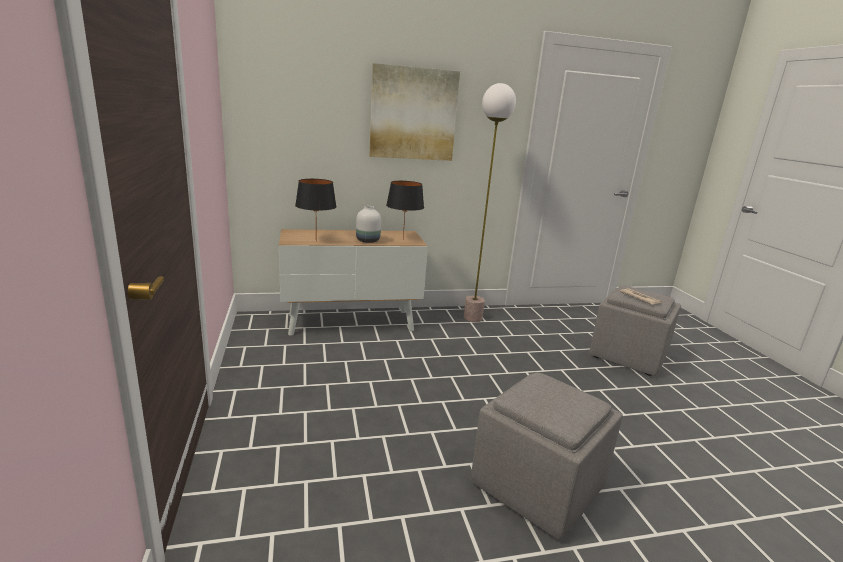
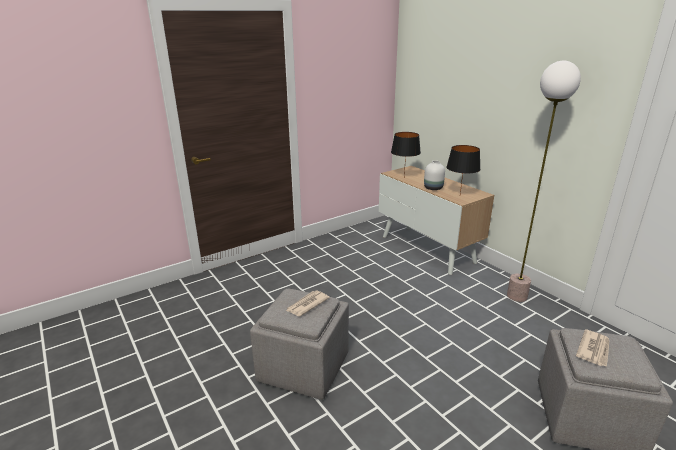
camera: 70 degrees right, 5 degrees up
(413, 114) = (506, 88): picture -> none
(550, 393) = (307, 305): none -> newspaper

